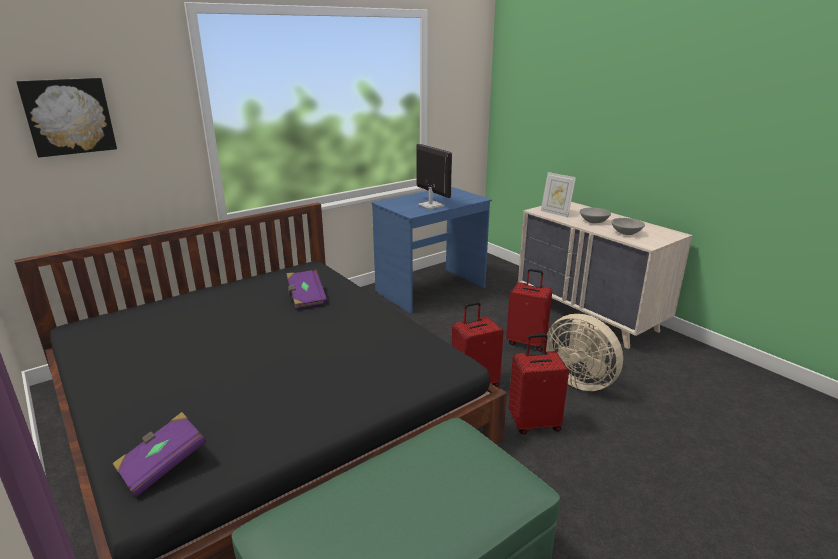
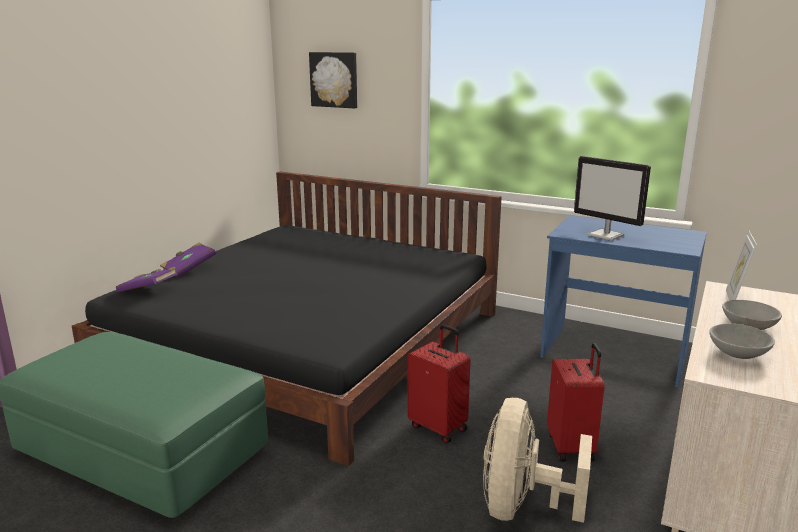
camera: 65 degrees right, 5 degrees down
(306, 298) = (396, 269): purple book -> purple book (189, 269)
(431, 205) = (606, 235): monitor -> monitor turned 105 degrees clockwise
(534, 423) = (395, 482): red suitcase -> none

